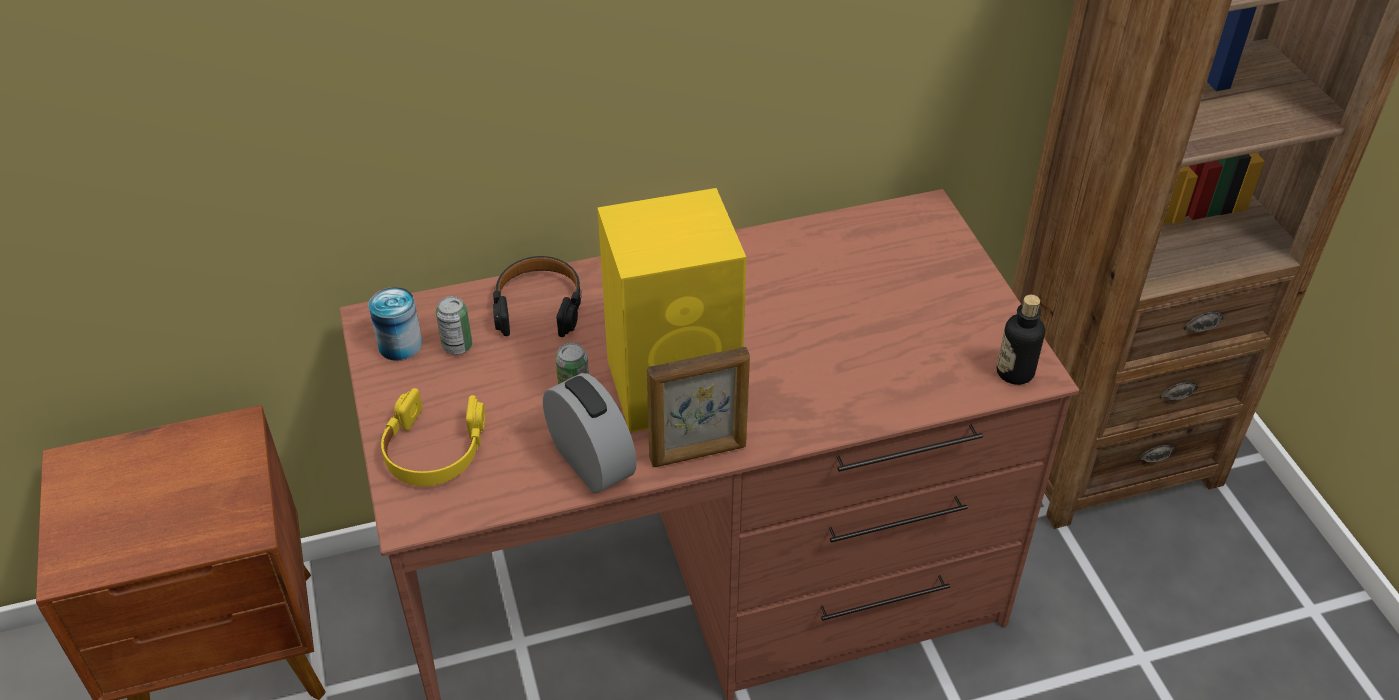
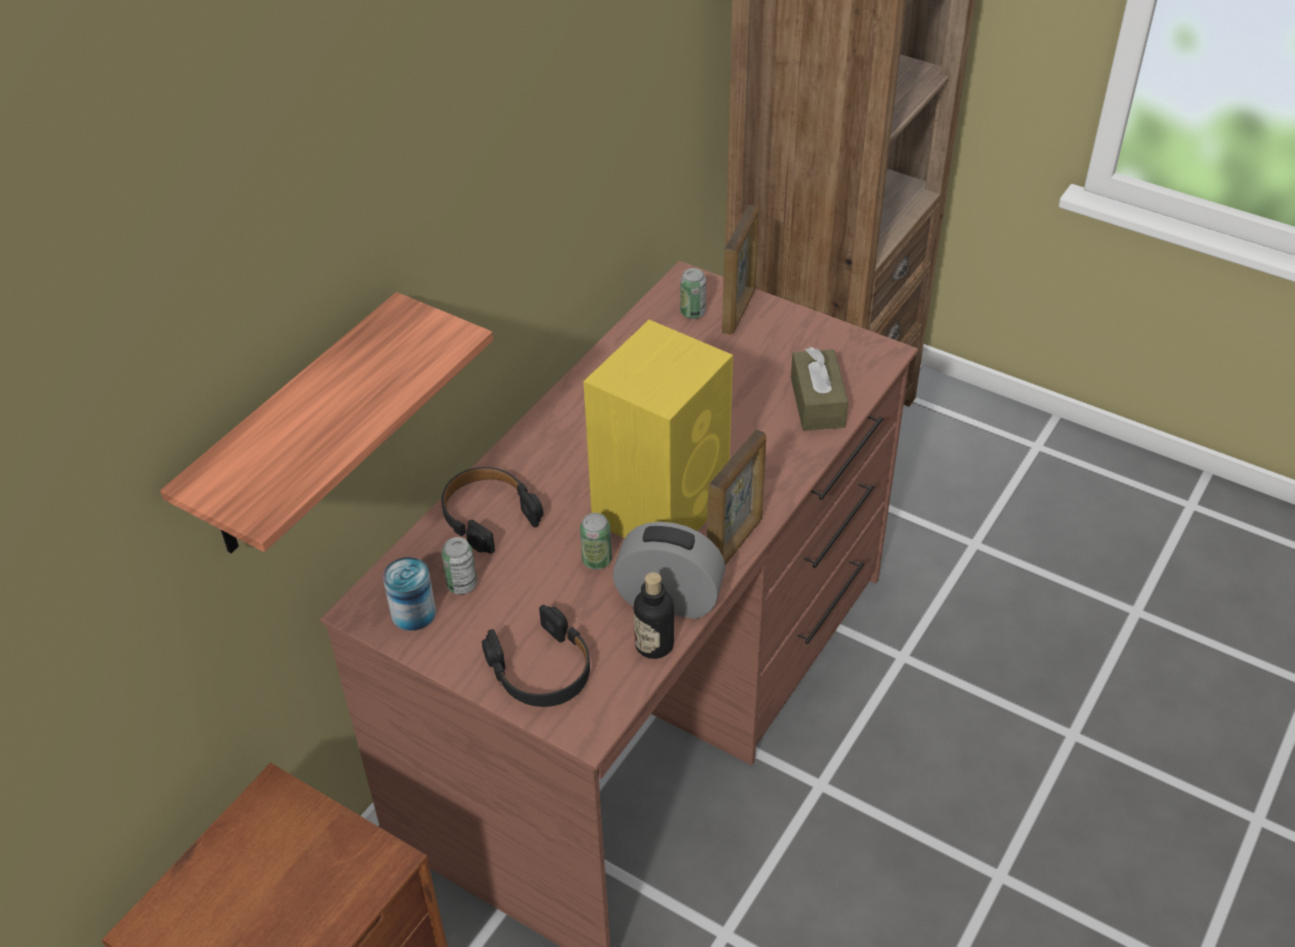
camera: 40 degrees left, 0 degrees up
(342, 124) = (298, 432): none -> shelf
(433, 449) = (542, 670): yellow headphones -> black headphones
(899, 239) = (692, 312): none -> can
(918, 380) = (817, 402): none -> brown tissue box
(943, 260) = (739, 311): none -> picture frame
(1015, 372) = (869, 360): bottle -> bottle (654, 645)

